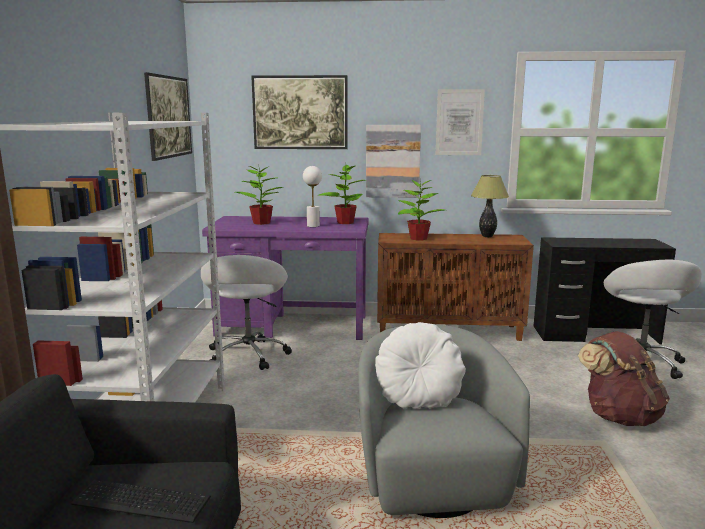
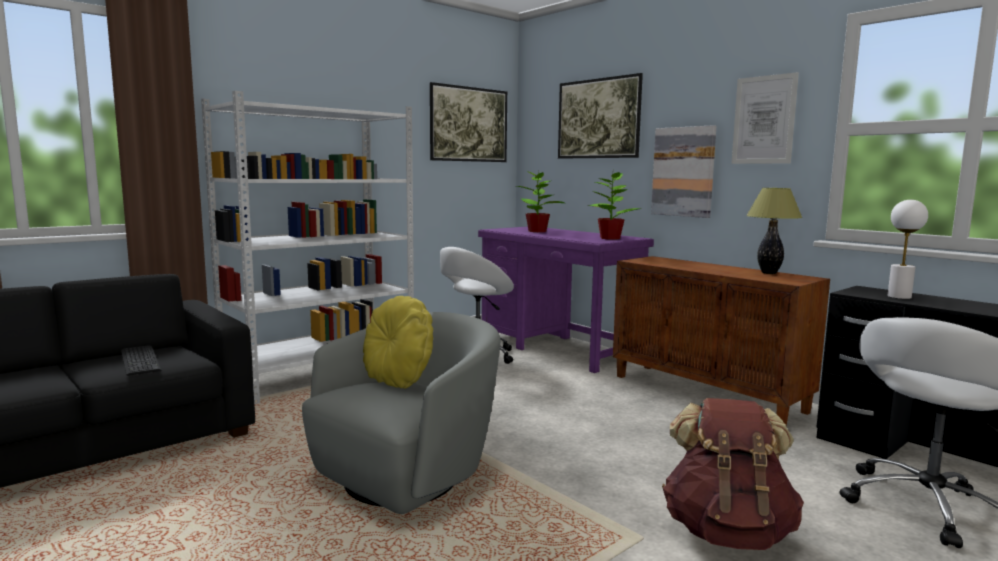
camera: 45 degrees right, 5 degrees down
(313, 226) = (570, 236): white table lamp -> white table lamp (899, 297)
(417, 238) = (673, 263): potted plant -> none
(418, 402) = (398, 382): white pillow -> yellow pillow

